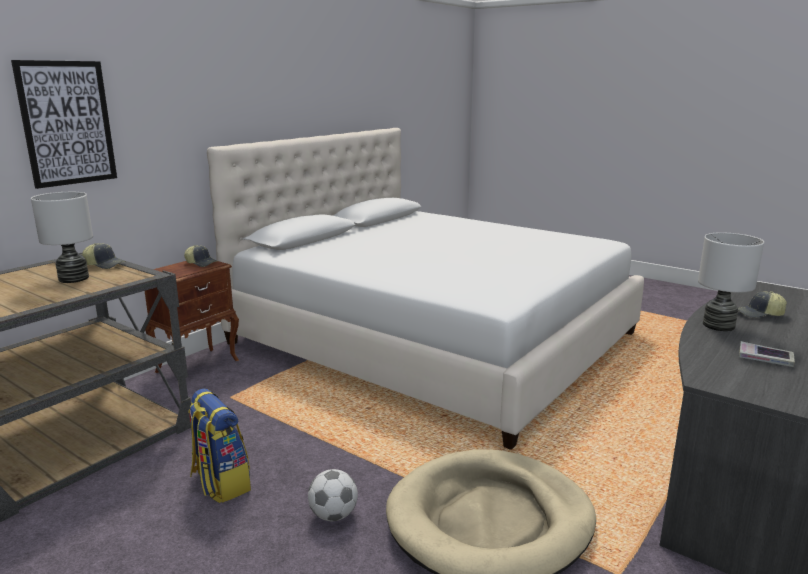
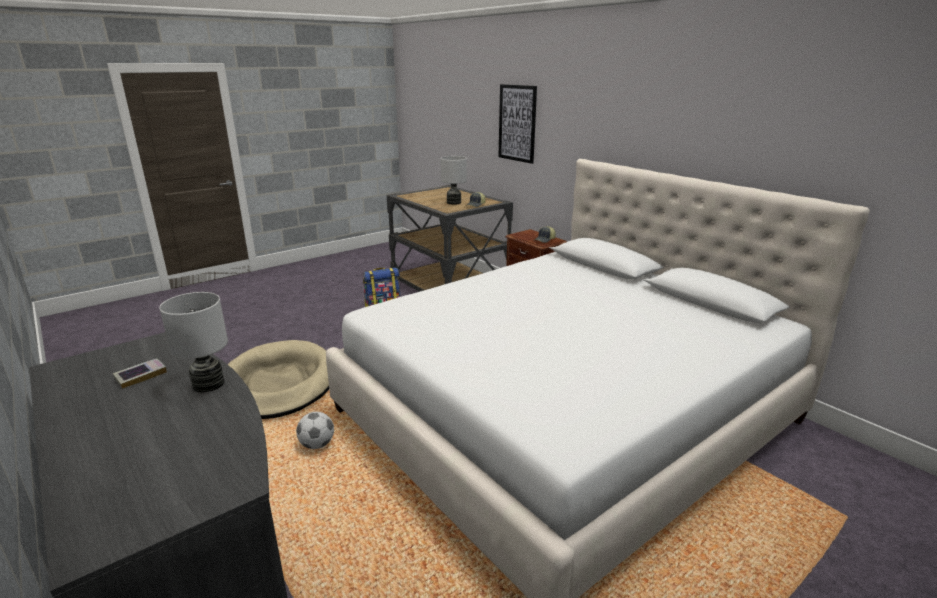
camera: 105 degrees right, 5 degrees up
(333, 515) = (330, 341): football -> football (317, 445)
(759, 314) = (194, 423): cap -> none

